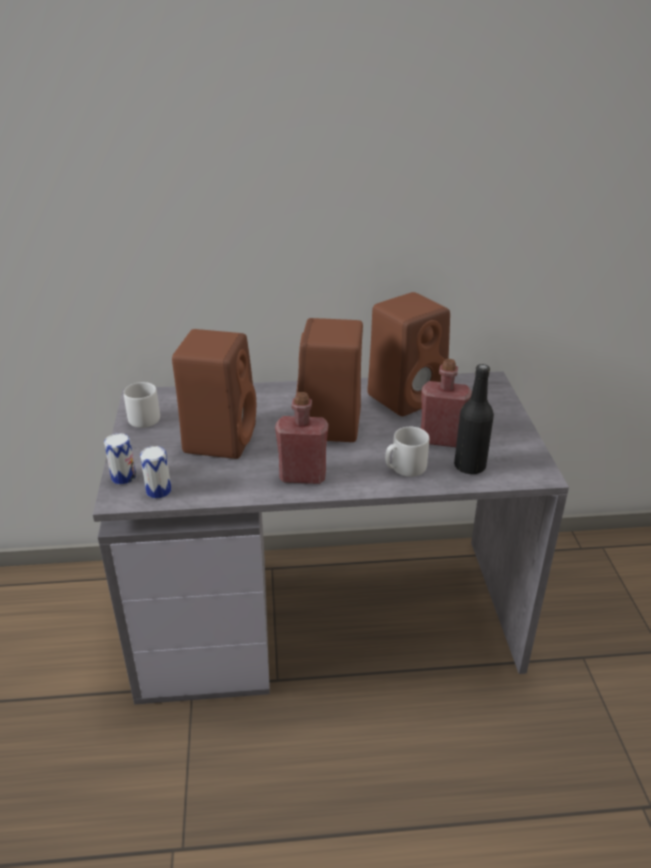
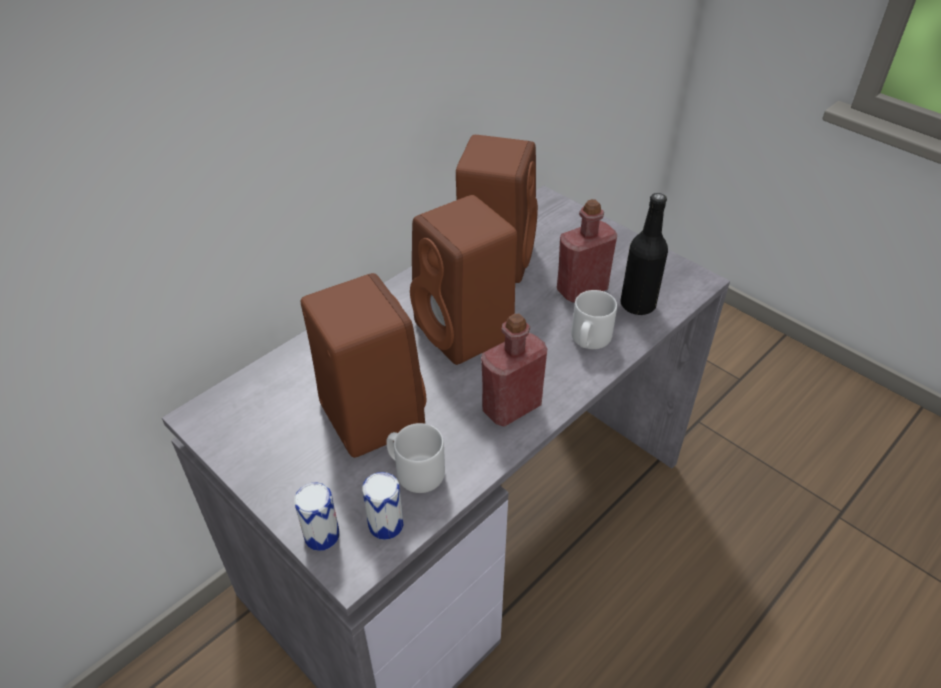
camera: 40 degrees left, 10 degrees up
(143, 417) = (242, 441): grey mug -> grey mug (415, 471)

